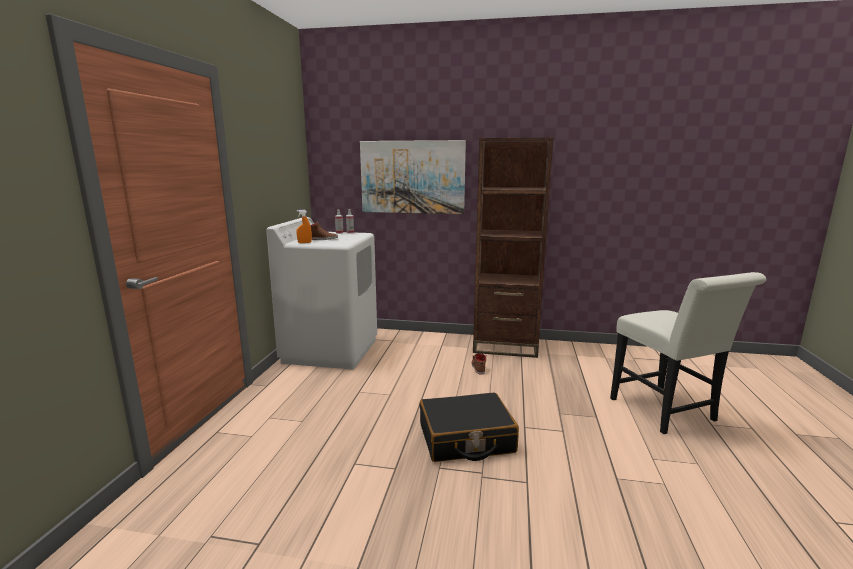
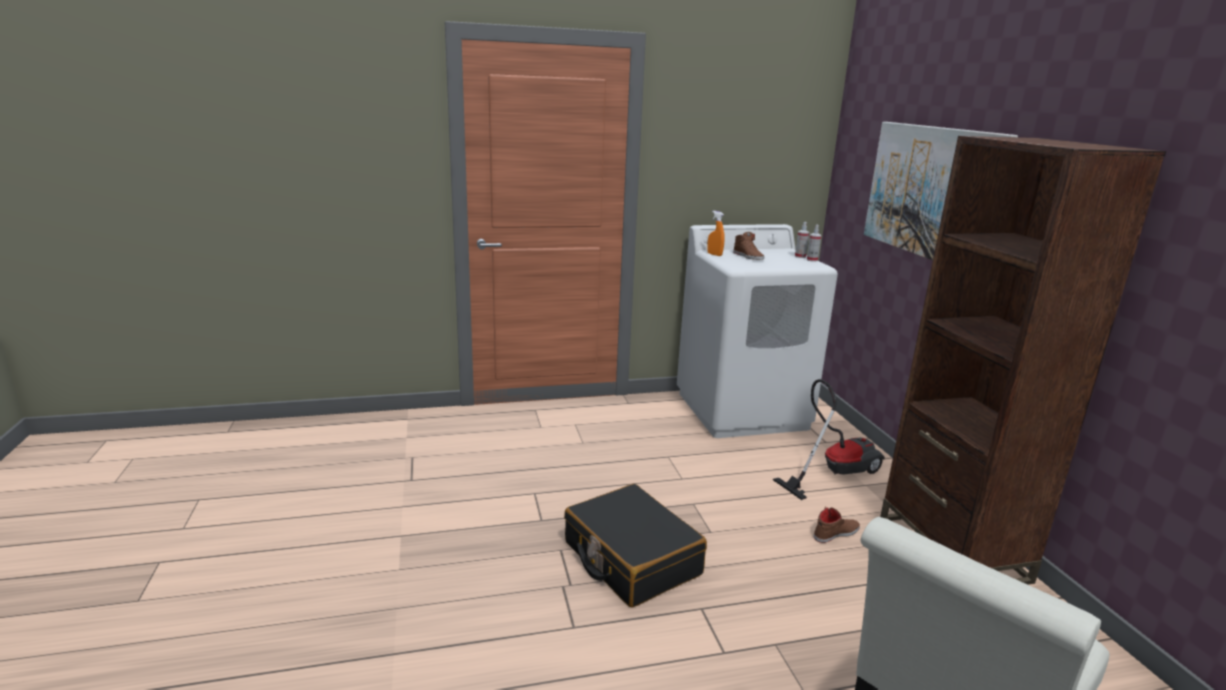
camera: 65 degrees right, 5 degrees up
(422, 348) = (833, 471): none -> vacuum cleaner

